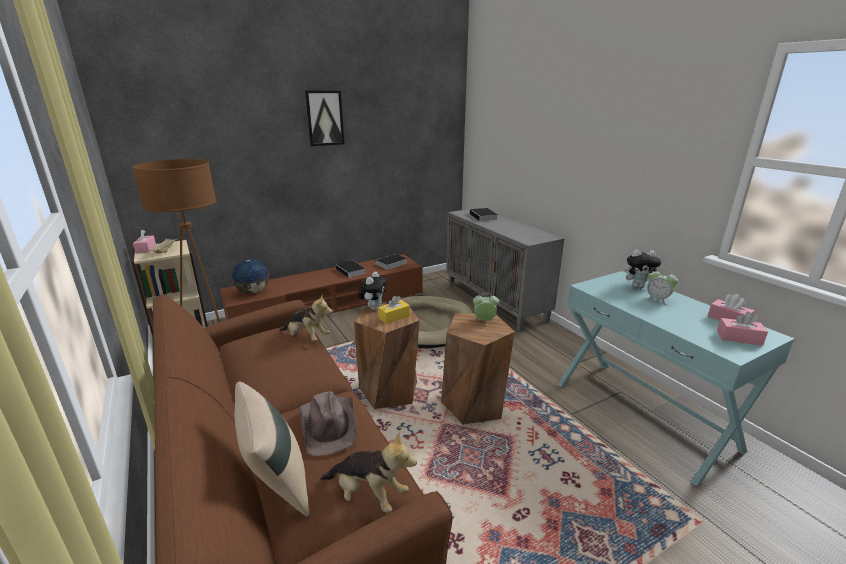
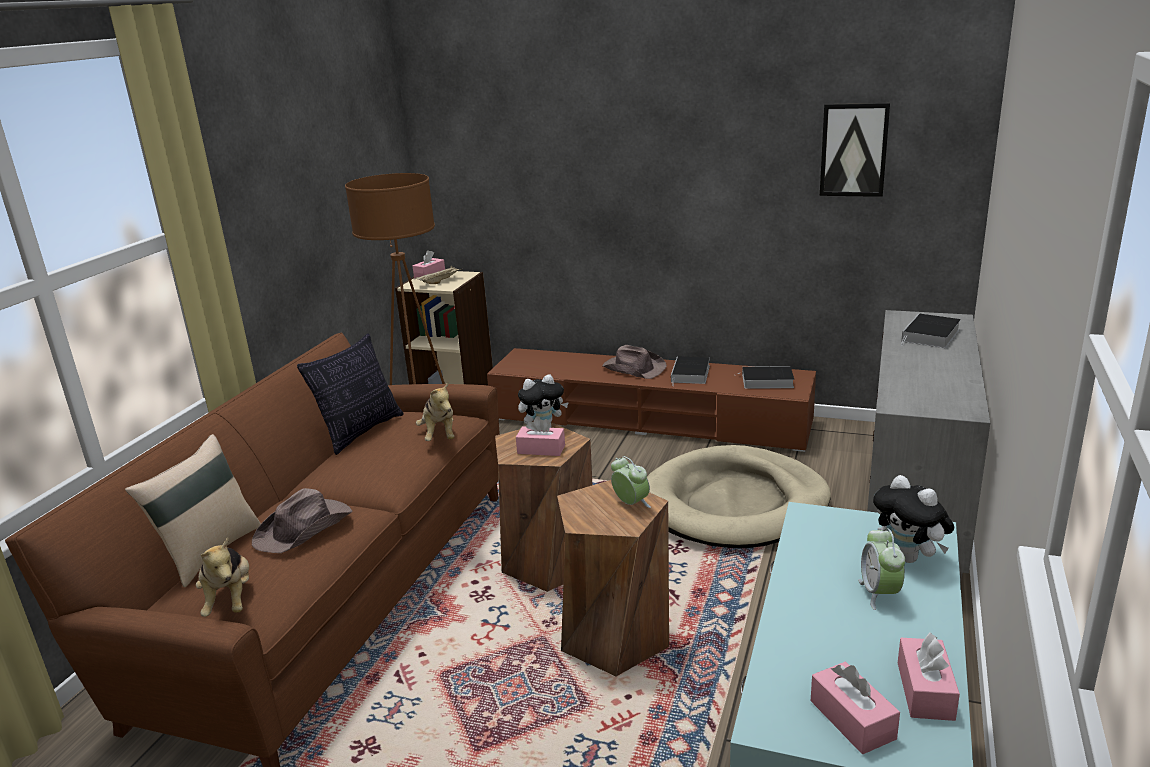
camera: 50 degrees right, 0 degrees up
(242, 358) = (361, 432): none -> pillow
(253, 292) = (536, 364): globe -> none
(316, 277) = (634, 368): none -> brown hat
(324, 118) = (687, 114): picture -> picture (854, 150)
(394, 317) = (541, 449): yellow tissue box -> pink tissue box

